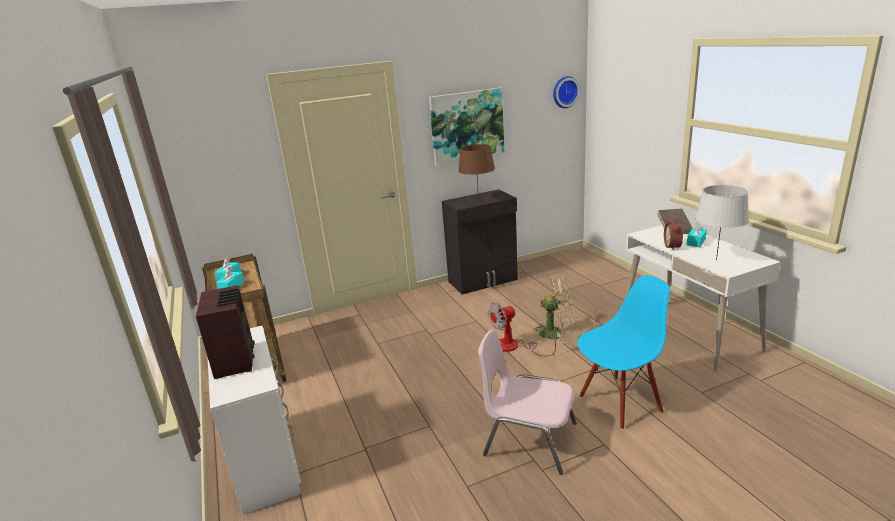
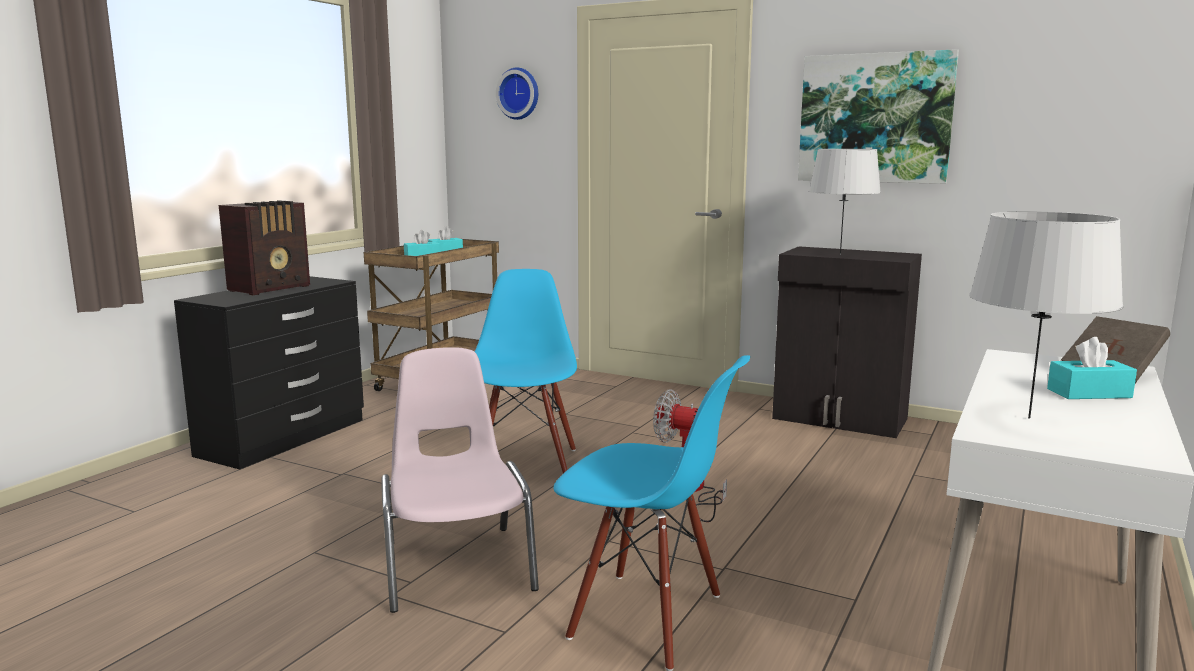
camera: 50 degrees right, 10 degrees down
(266, 459) = (285, 437): white dresser -> black dresser
(428, 379) = (525, 462): none -> blue chair
(478, 201) = (840, 254): brown table lamp -> grey table lamp
(555, 332) = (783, 508): green fan -> none
(564, 92) = (1135, 72): wall clock -> wall clock (519, 93)
(673, 246) = (1011, 382): alarm clock -> none

